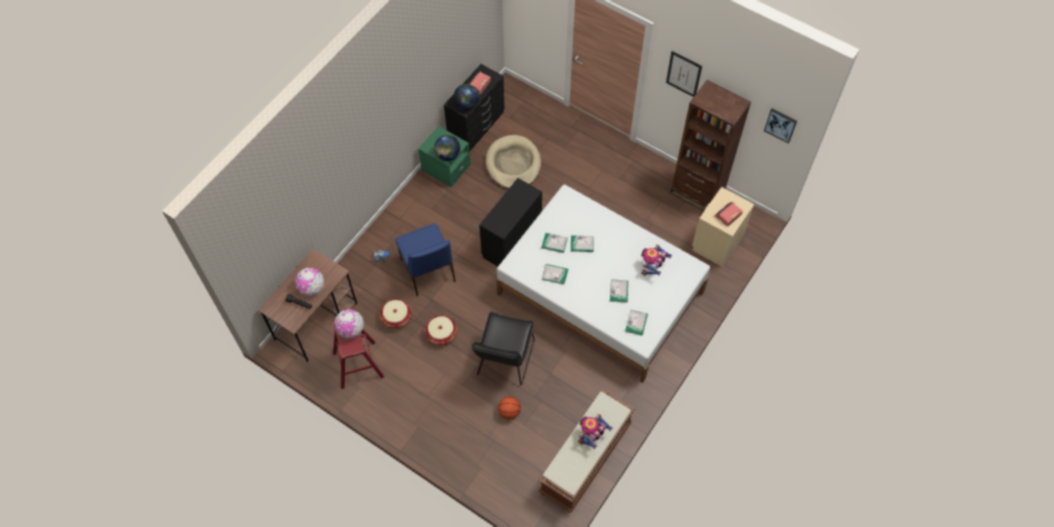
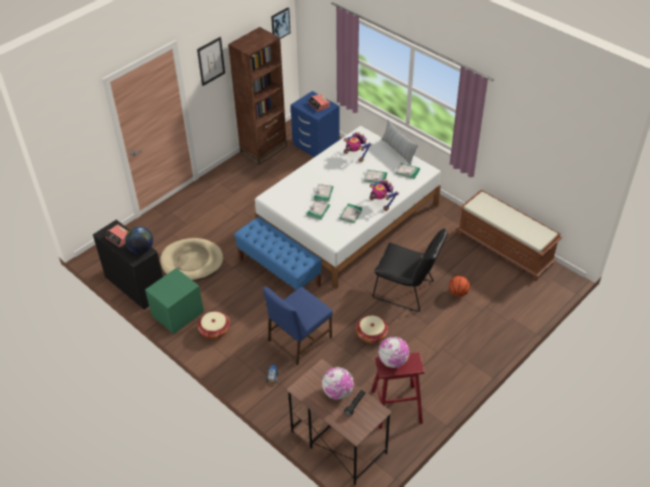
camera: 80 degrees left, 15 degrees down
(396, 317) = (347, 369): basket -> basket (214, 330)
(427, 271) = (298, 339): blue chair -> blue chair turned 150 degrees clockwise
(448, 155) = (185, 285): globe -> none
(511, 241) = (279, 273): black dresser -> blue bench
(592, 436) = (505, 216): toy robot -> toy robot (381, 203)
(671, 310) = (398, 151): none -> pillow
(716, 242) = (315, 146): beige nightstand -> blue nightstand

